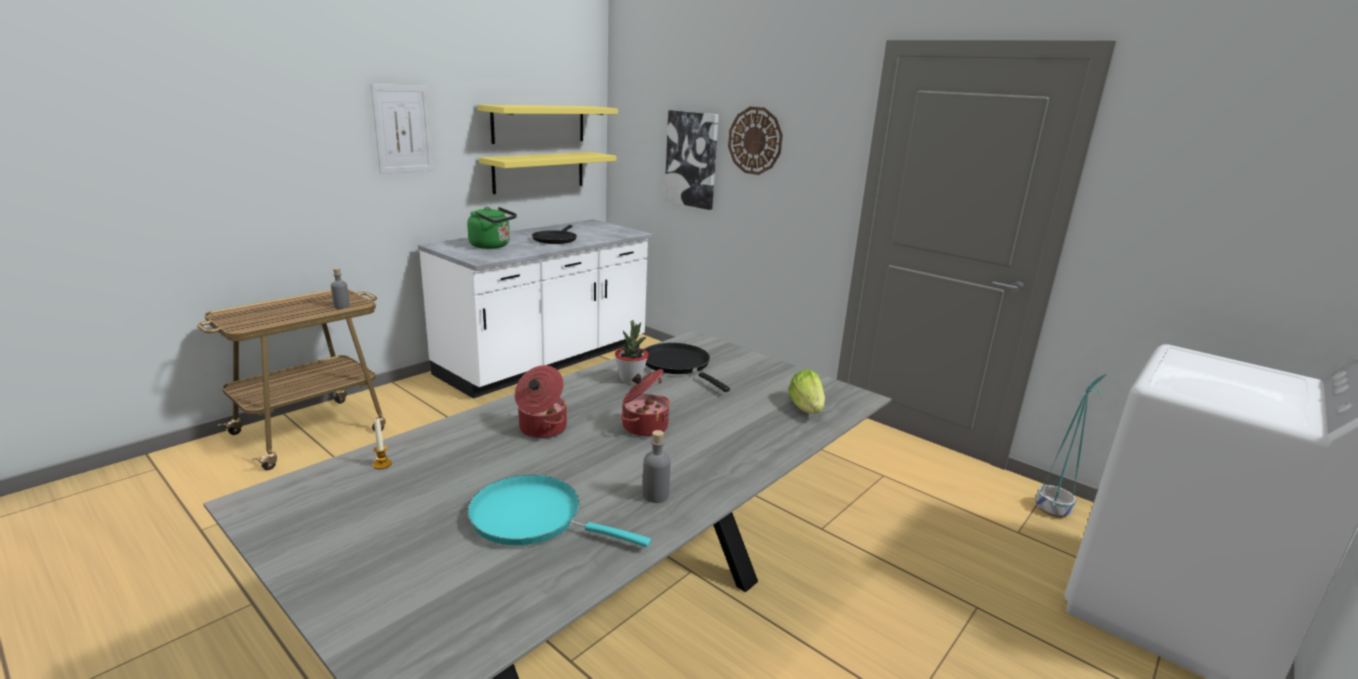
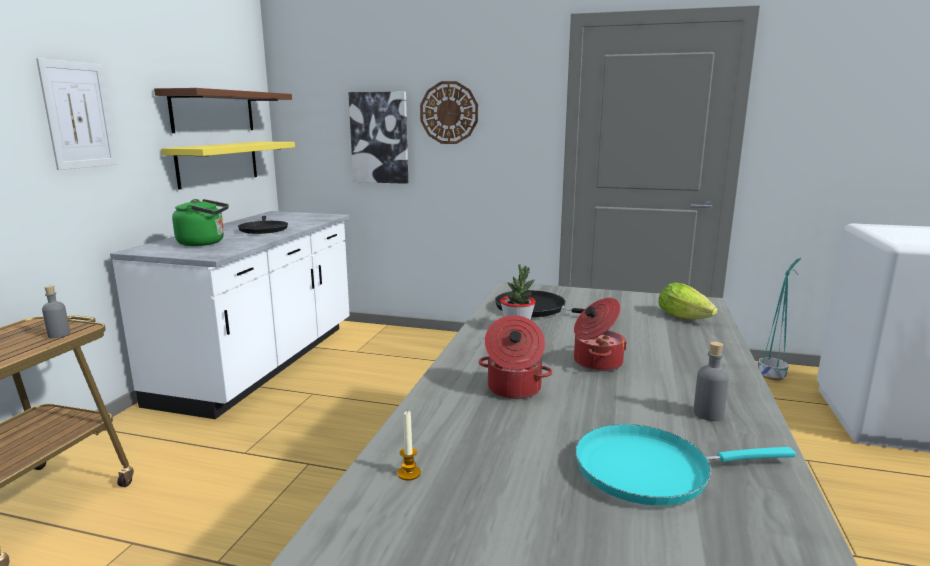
camera: 25 degrees left, 5 degrees down
(539, 123) = (213, 111): yellow shelf -> brown shelf

